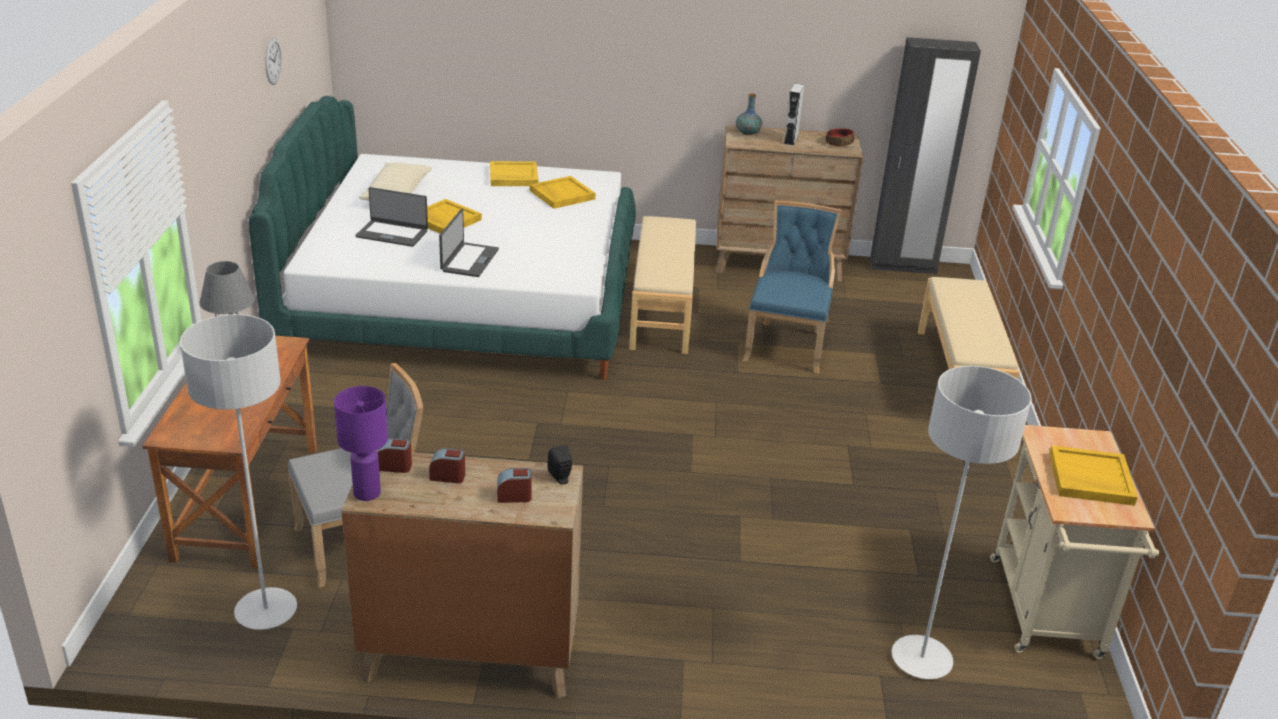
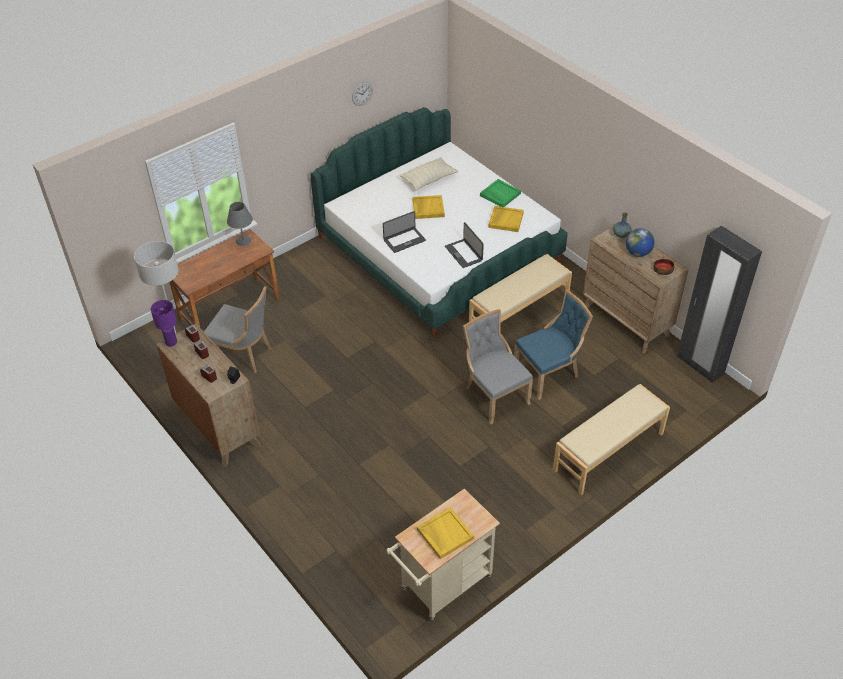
camera: 50 degrees right, 15 degrees up
(392, 233) = (394, 205): laptop -> laptop (464, 253)
(513, 176) = (499, 194): yellow tray -> green tray
(768, 395) = (494, 395): none -> grey chair
(790, 140) = (638, 253): grey speaker -> globe
(921, 659) = (361, 558): grey floor lamp -> none

